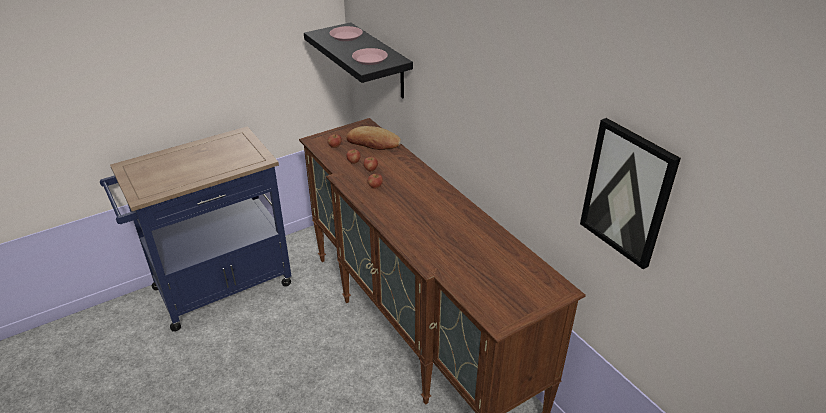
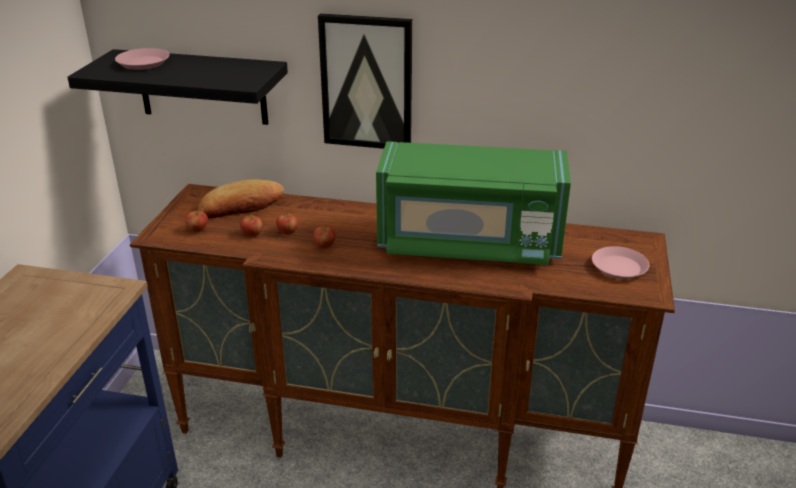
camera: 45 degrees left, 5 degrees down
(370, 59) = (231, 74): pink plate -> pink plate (619, 267)
(448, 228) = (468, 243): none -> green microwave
(627, 193) = (711, 86): picture -> picture (367, 82)

